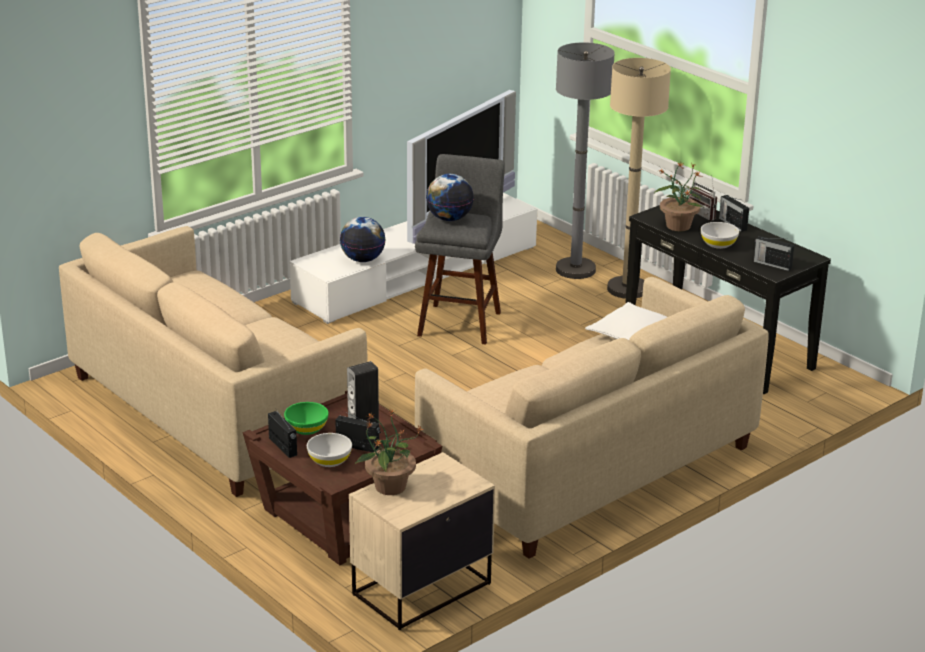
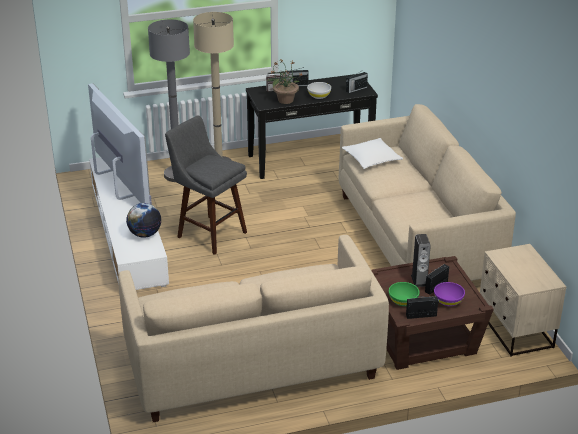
camera: 65 degrees left, 5 degrees up
(329, 460) = (448, 301): white bowl -> purple bowl
(389, 487) = (517, 279): potted plant -> none
(449, 218) = (204, 167): globe -> none

